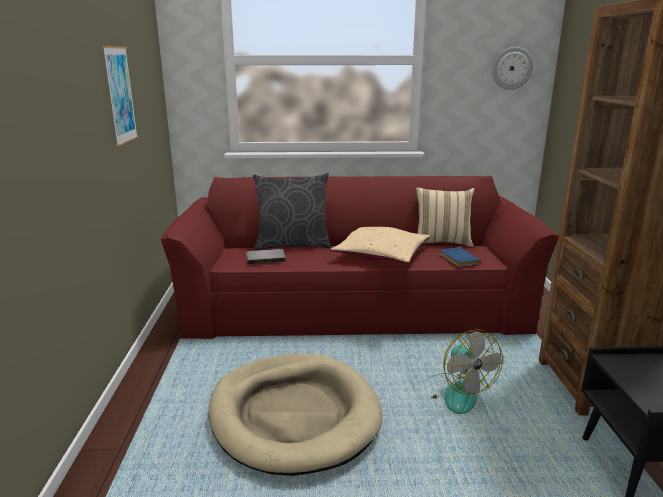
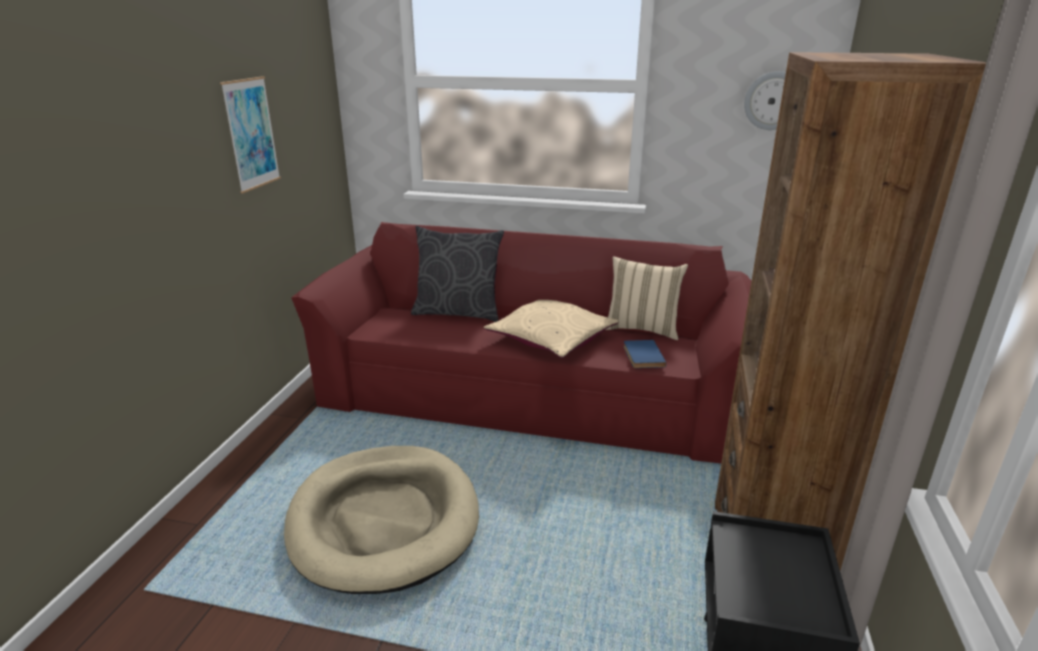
camera: 15 degrees right, 5 degrees up
(265, 258) = (415, 327): grey book -> none
(454, 393) = (580, 527): fan -> none

